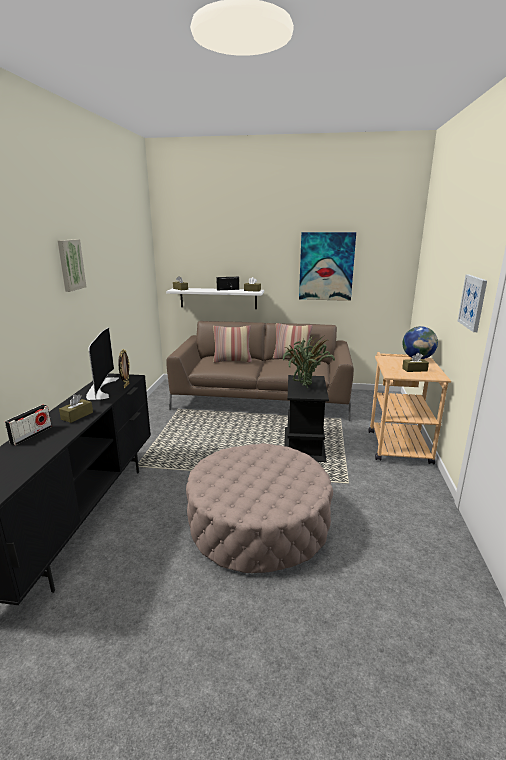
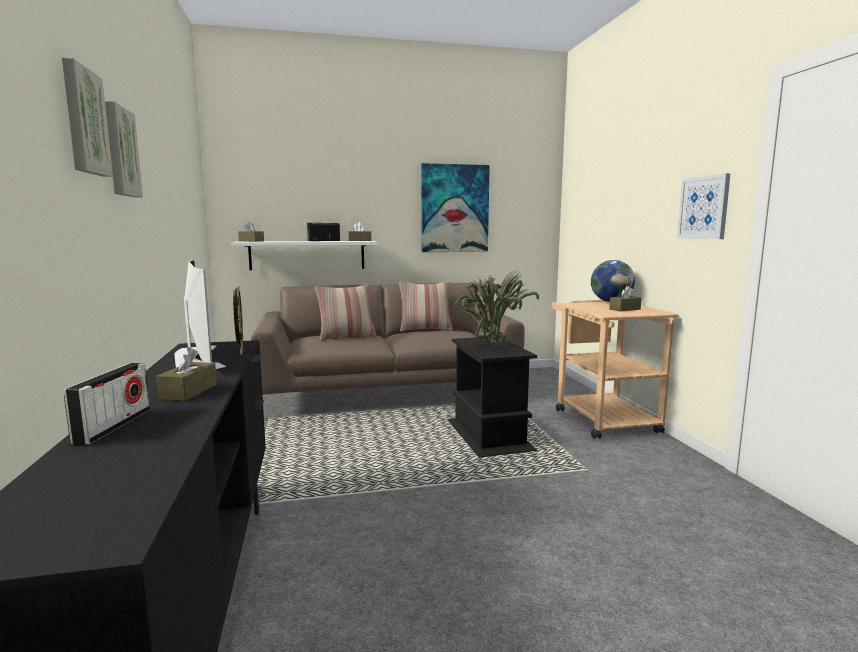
camera: 20 degrees left, 10 degrees down
(41, 261) = (83, 121): none -> picture
(258, 523) = (513, 547): beige ottoman -> none

